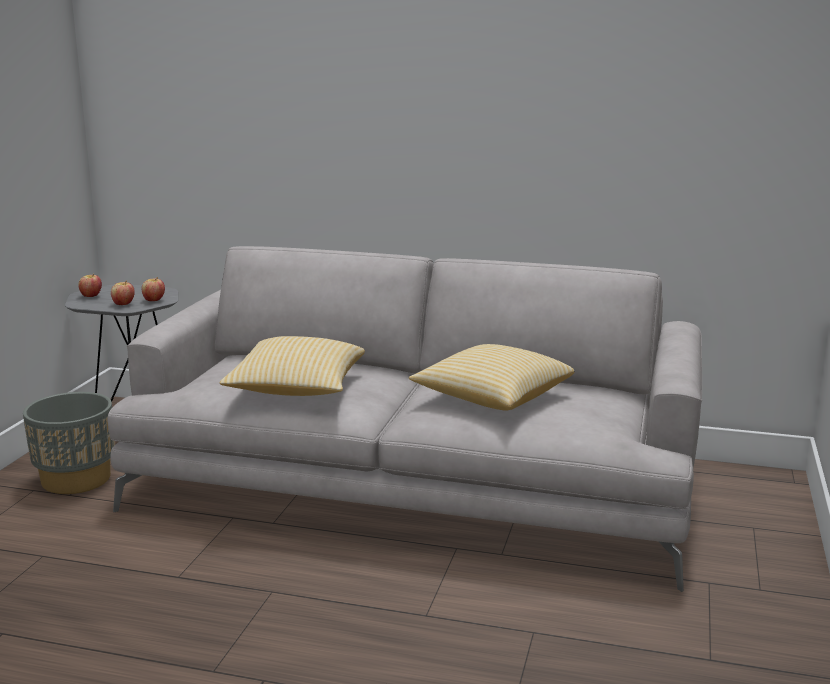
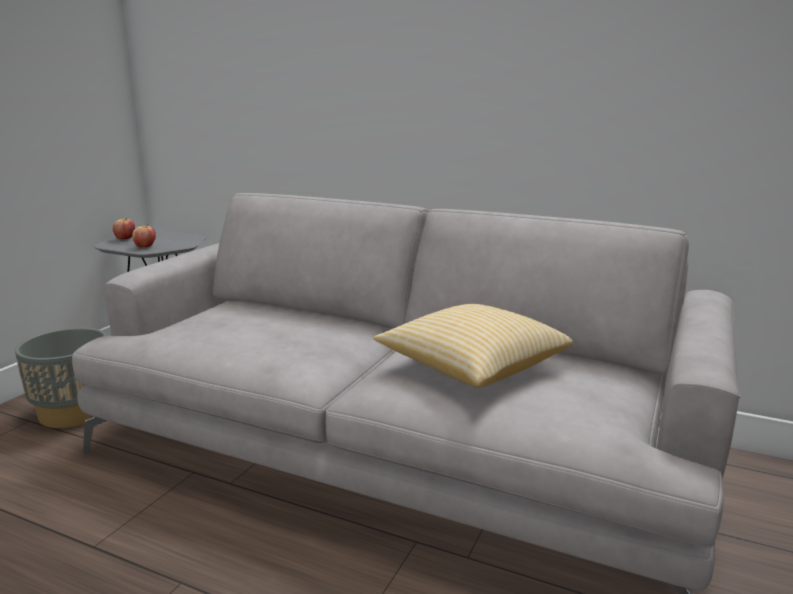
camera: 10 degrees right, 0 degrees up
(154, 300) = (175, 245): apple -> none
(296, 389) = (261, 341): pillow -> none

